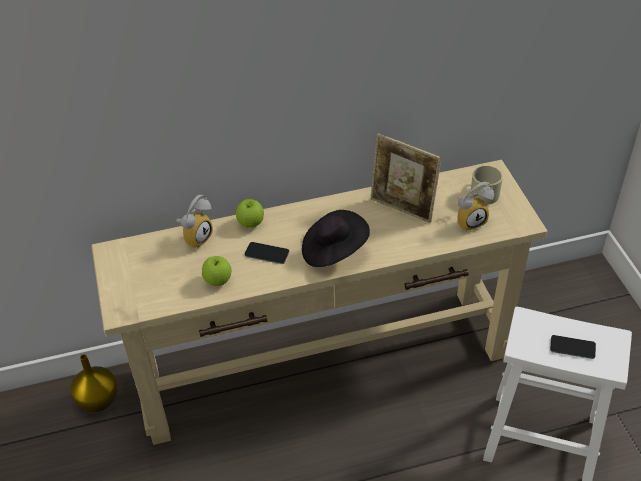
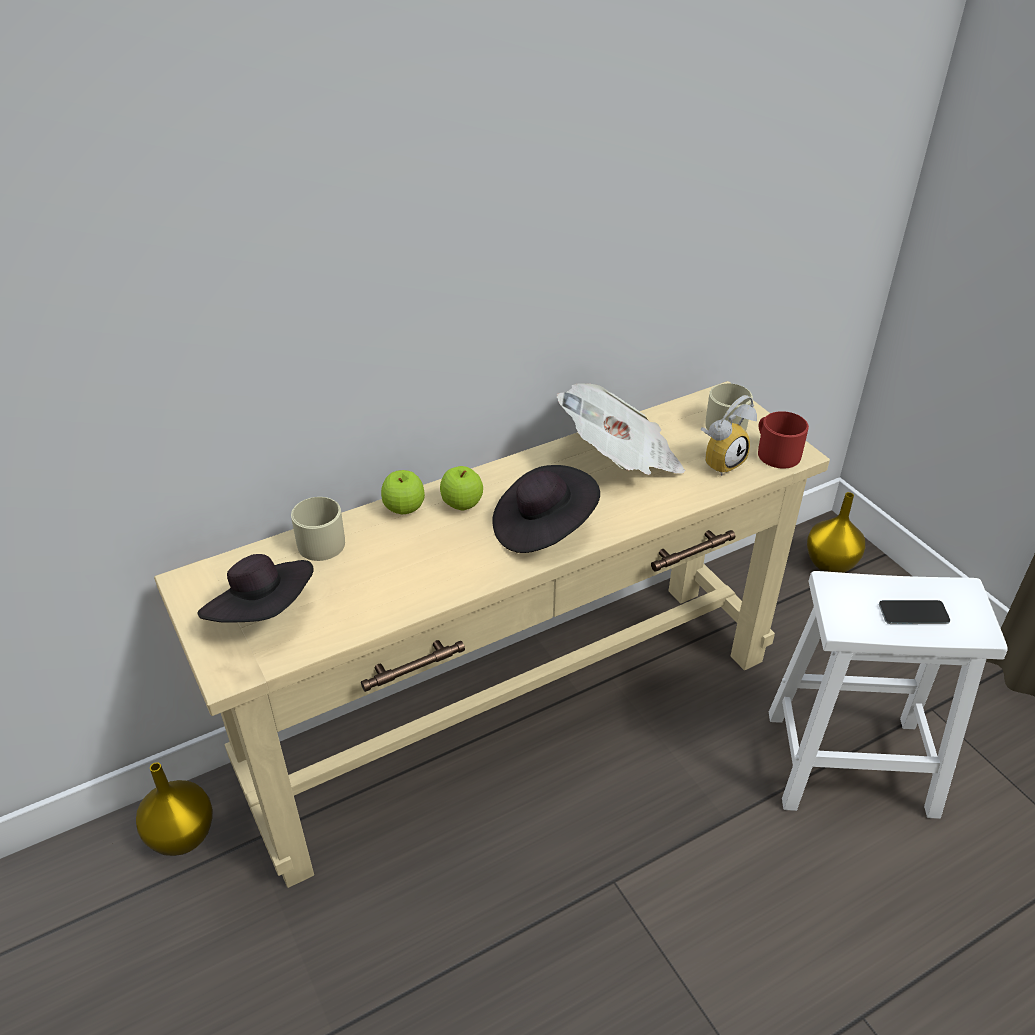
camera: 15 degrees left, 5 degrees down
(148, 279) = (263, 613): none -> black hat
(196, 237) = (324, 540): alarm clock -> beige mug
(218, 280) = (378, 598): apple -> apple (462, 504)
(267, 253) = (443, 547): phone -> none
(402, 208) = (620, 459): picture frame -> newspaper
(510, 219) = (775, 452): none -> red mug
(585, 293) = (830, 563): none -> yellow vase

